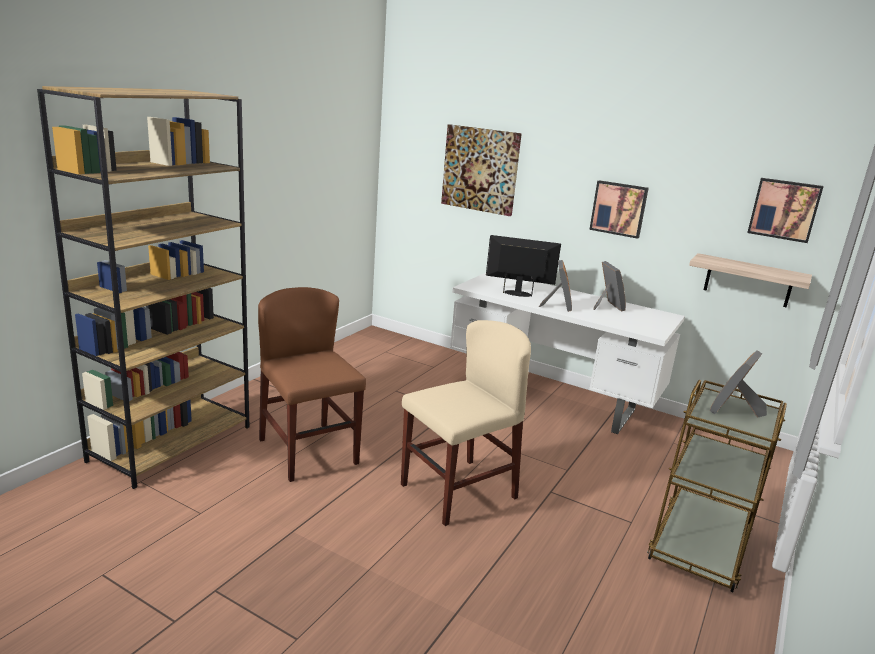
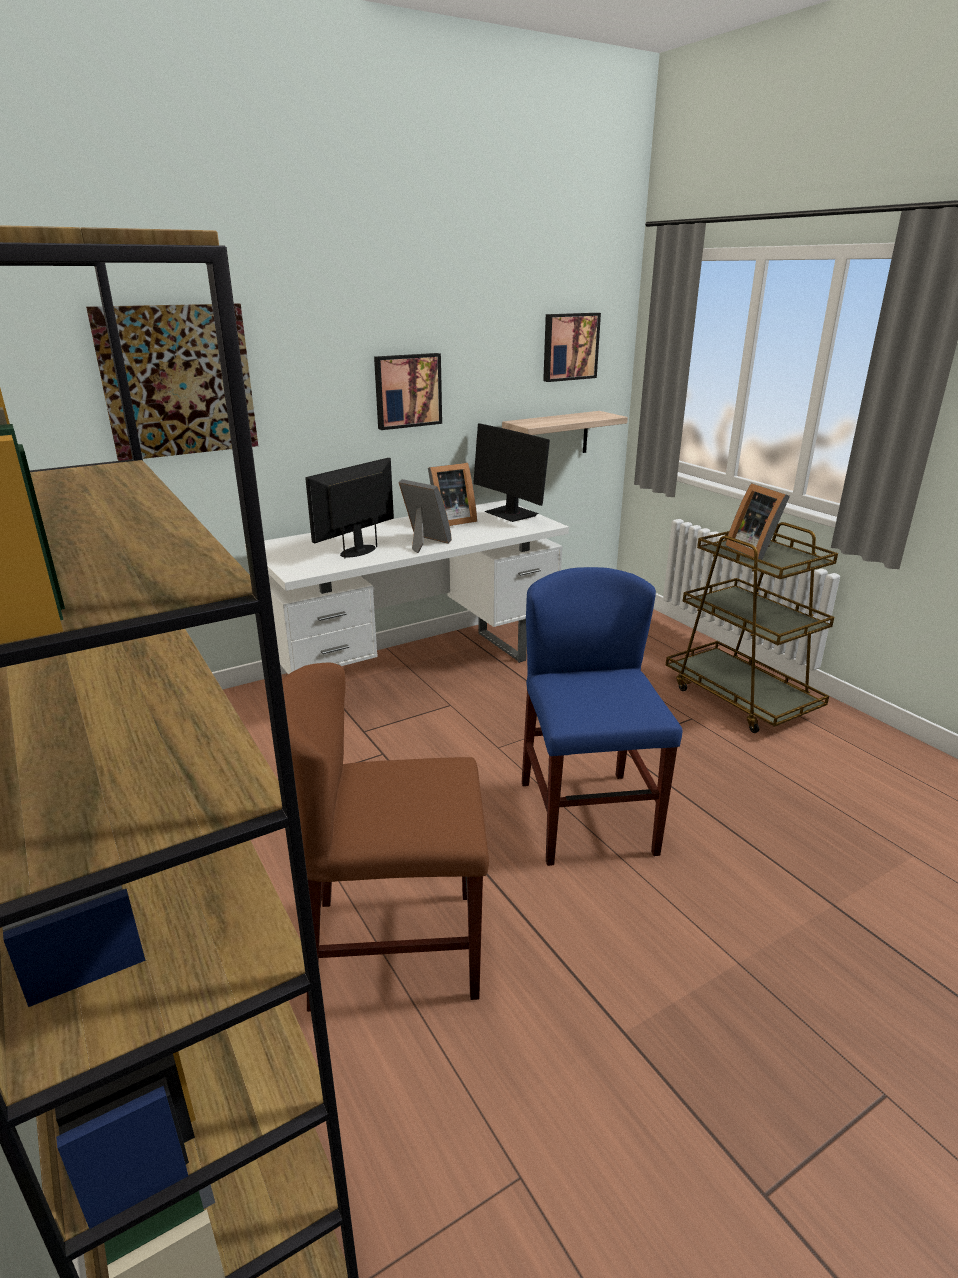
camera: 60 degrees left, 5 degrees up
(458, 491) = (587, 817): beige chair -> blue chair
(606, 306) = (449, 521): picture frame -> picture frame turned 135 degrees clockwise
(655, 321) = (511, 514): none -> monitor

